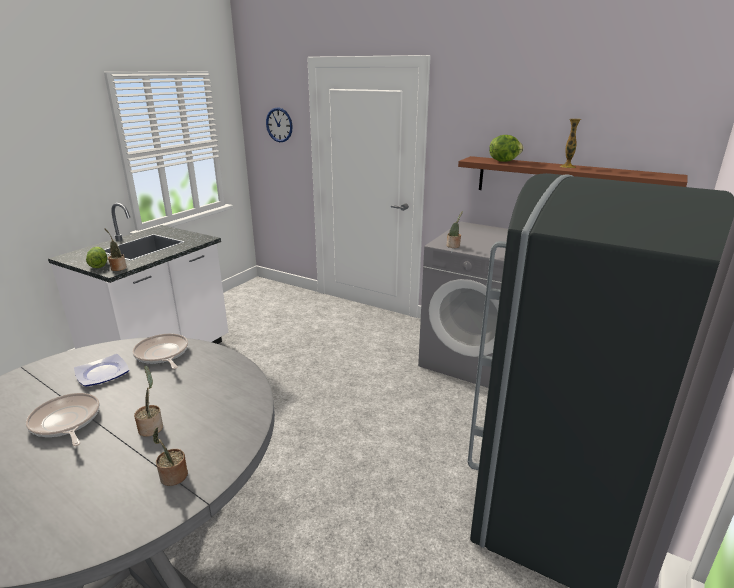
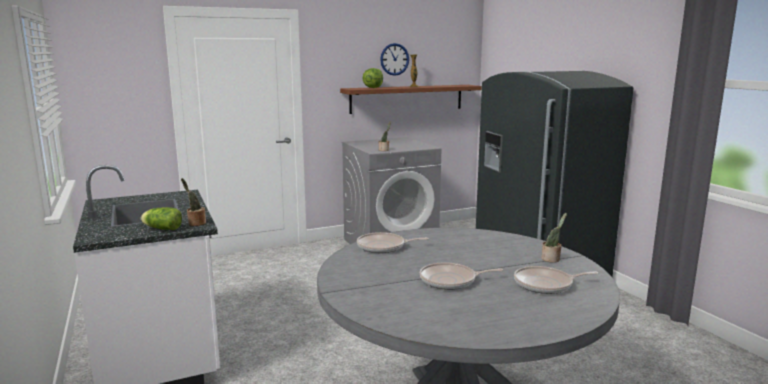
camera: 55 degrees left, 10 degrees down
(67, 496) = (546, 284): none -> frying pan
(103, 373) = (385, 265): plate -> none
(151, 427) = (489, 259): potted plant -> none
(279, 125) = (122, 78): wall clock -> wall clock (394, 59)

